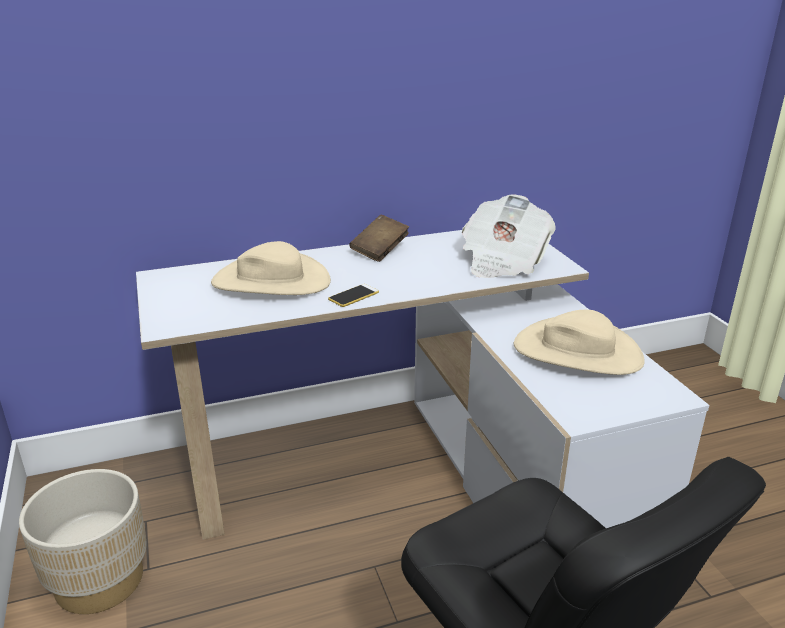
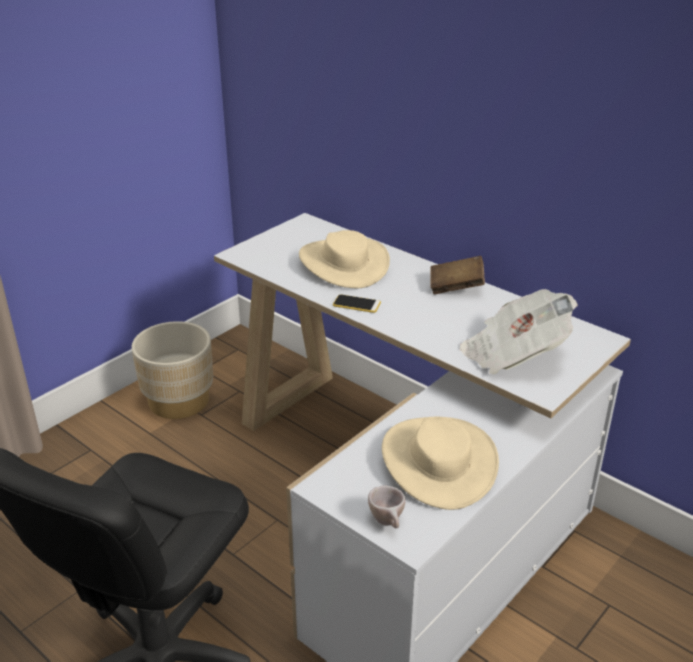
camera: 60 degrees right, 5 degrees up
(645, 399) = (388, 522): none -> beige cup

